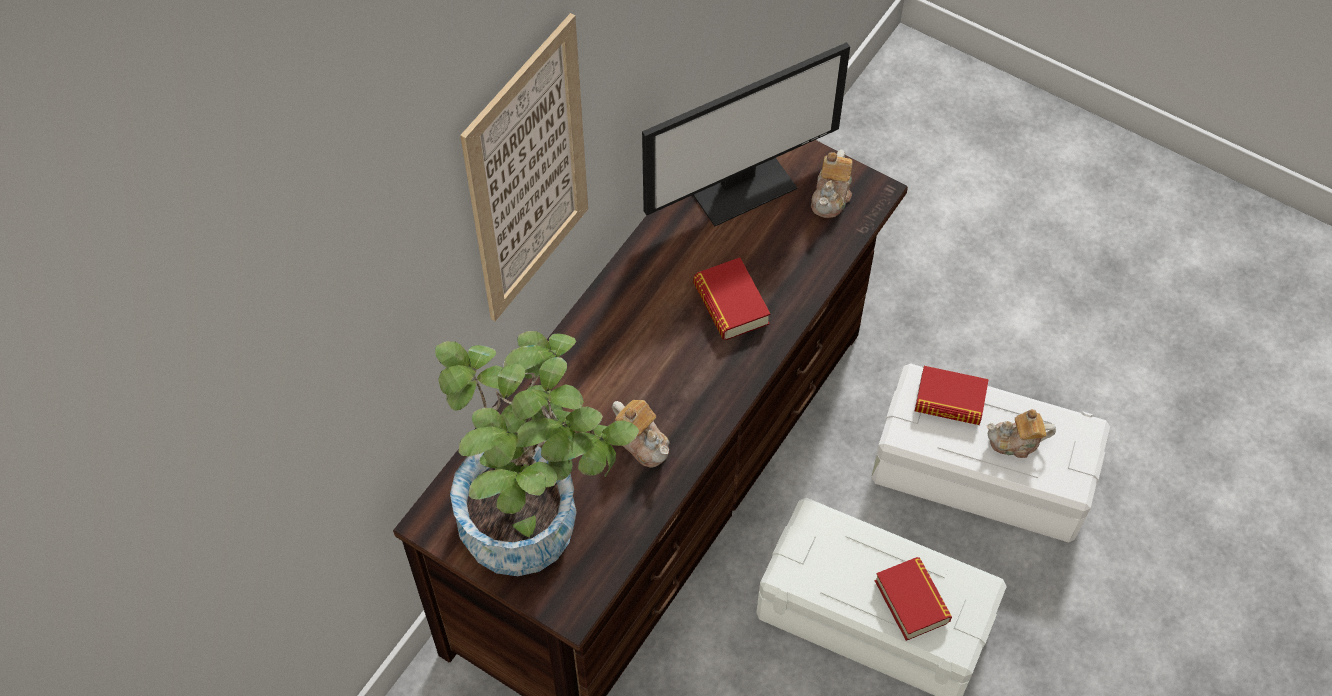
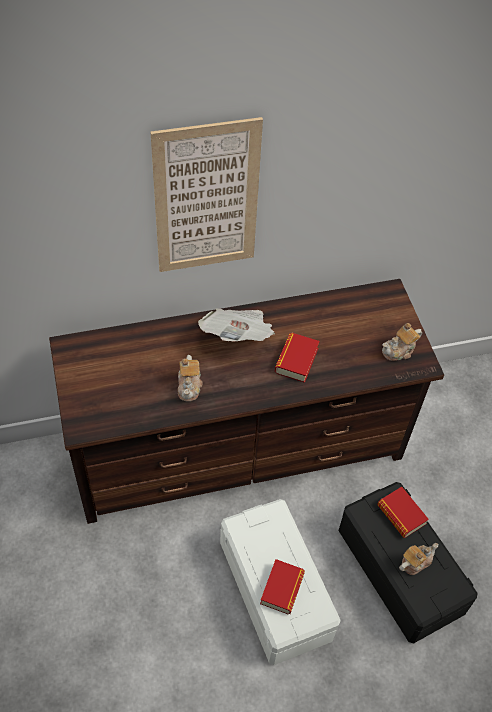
camera: 40 degrees right, 5 degrees down
(536, 521) = (107, 381): potted plant -> none
(630, 330) = (238, 336): none -> newspaper
(741, 184) = (360, 314): monitor -> none
(980, 472) = (398, 570): white storage box -> black storage box
(1016, 442) = (414, 562): teapot -> teapot turned 105 degrees clockwise

